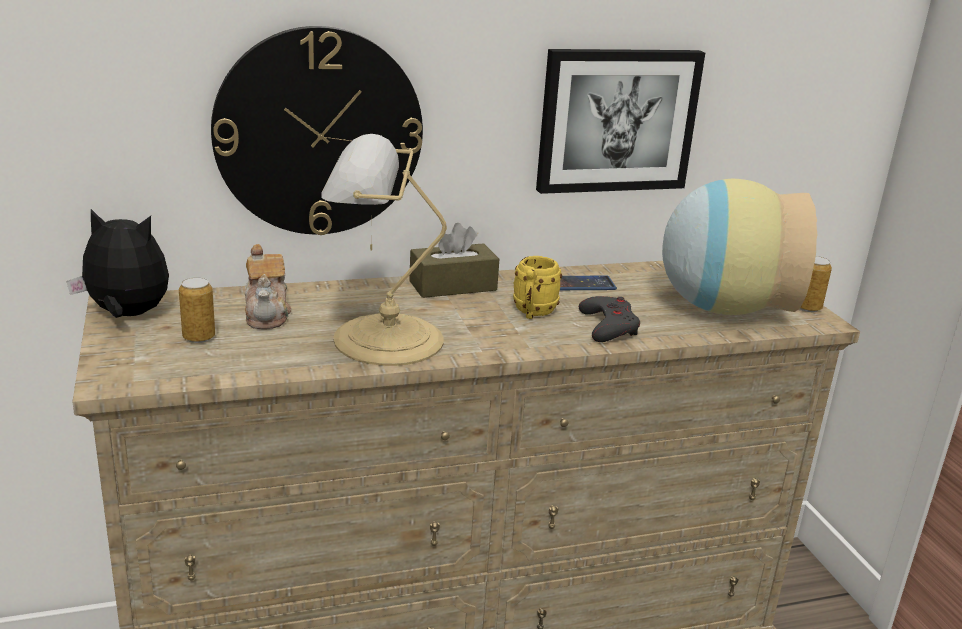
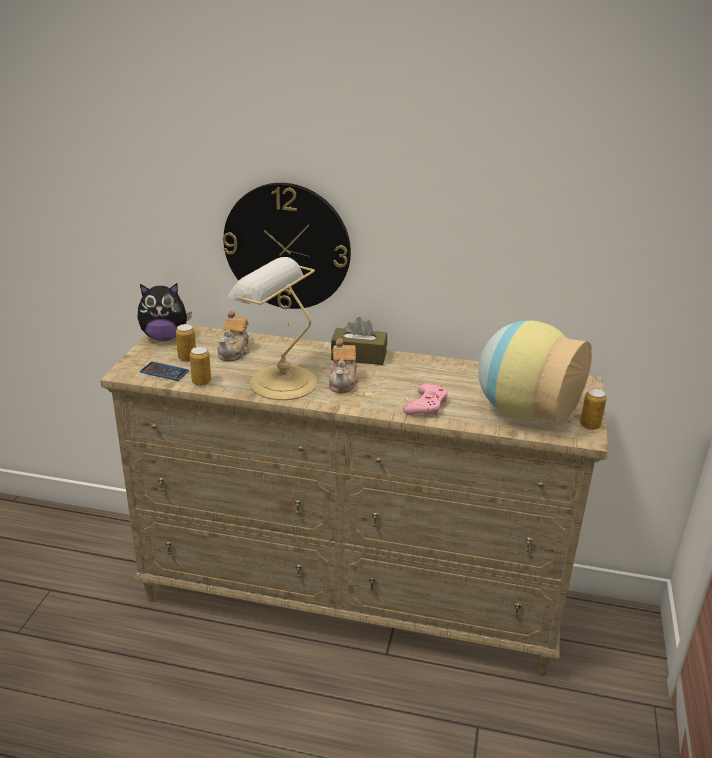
camera: 30 degrees right, 5 degrees up
(126, 315) = (164, 337): plush toy -> plush toy turned 135 degrees clockwise
(260, 366) = (201, 382): none -> can
(470, 321) = (343, 382): none -> teapot
(532, 313) = (388, 385): yellow mug -> none
(582, 284) = (444, 372): phone -> phone (164, 372)
(608, 326) = (426, 405): grey game controller -> pink game controller
(617, 120) = (491, 263): picture -> none

